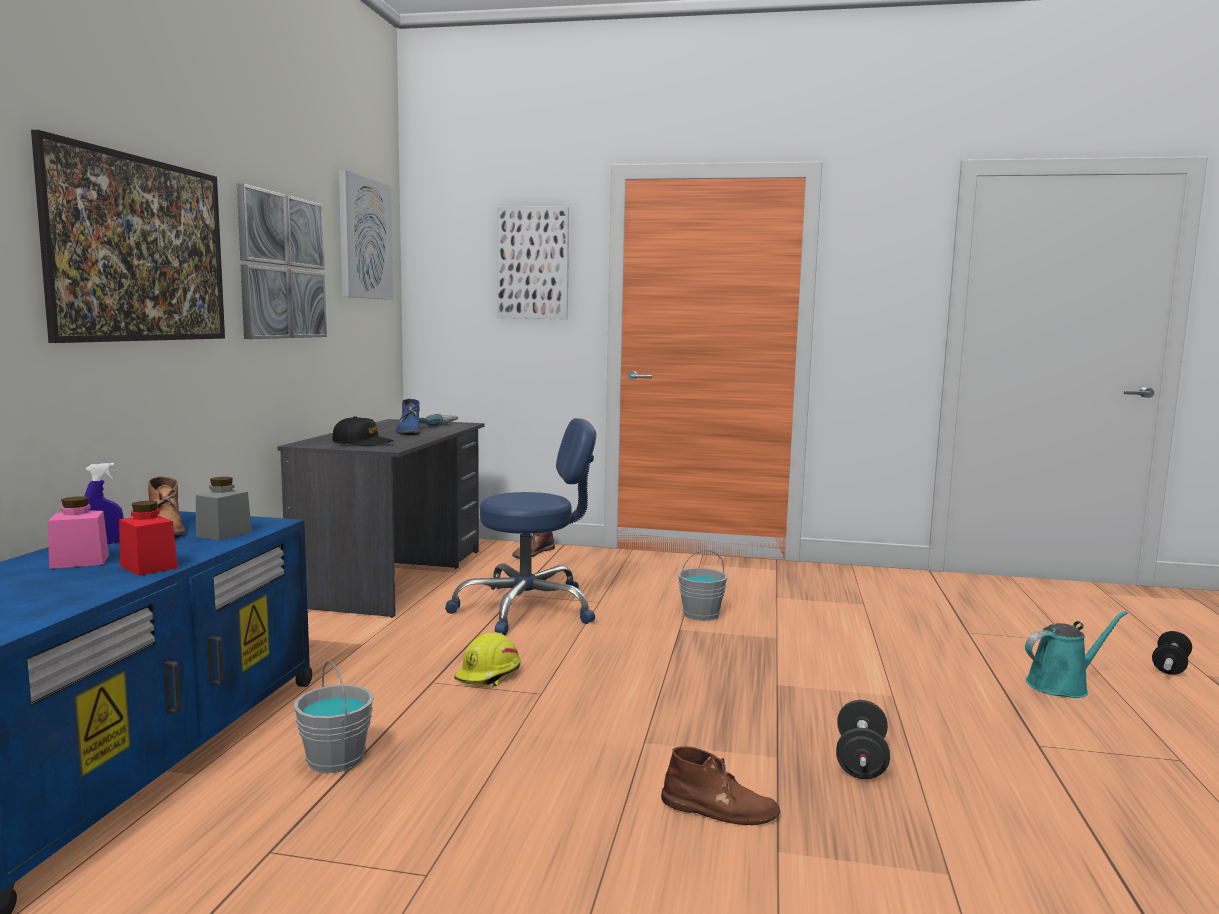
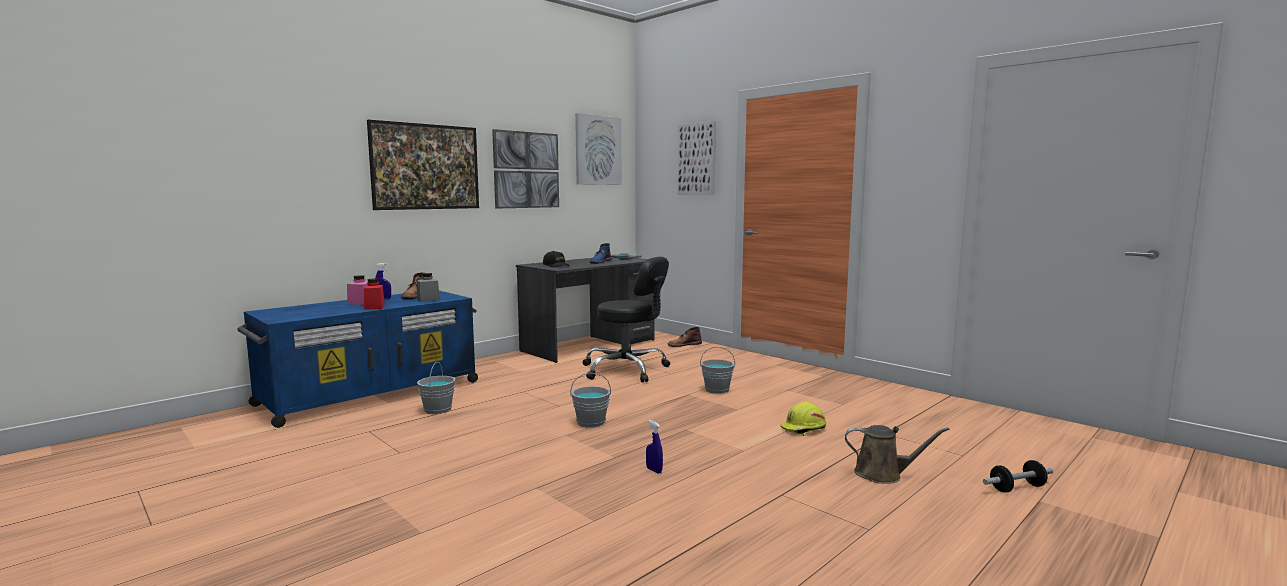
camera: 35 degrees right, 0 degrees up
(489, 675) = (551, 394): yellow hard hat -> yellow hard hat (803, 429)
(532, 608) = (629, 370): blue office chair -> black office chair
(640, 709) = (591, 422): none -> grey bucket
(720, 809) = (544, 467): brown boot -> none
(860, 761) = (654, 470): black dumbbell -> blue spray bottle
(1062, 685) = (883, 474): turquoise watering can -> brown watering can

